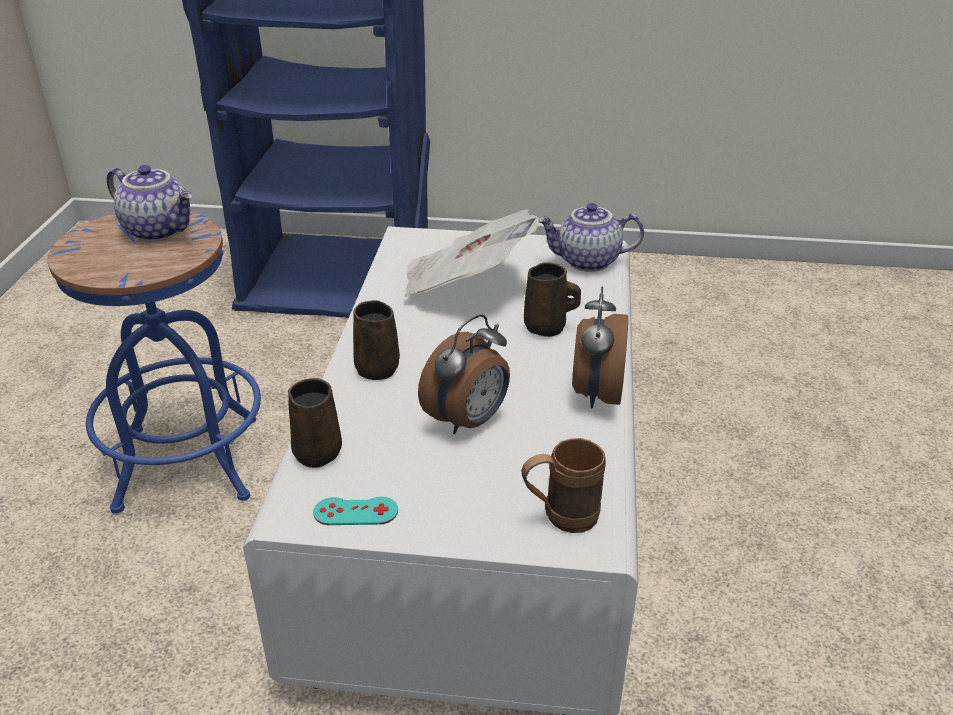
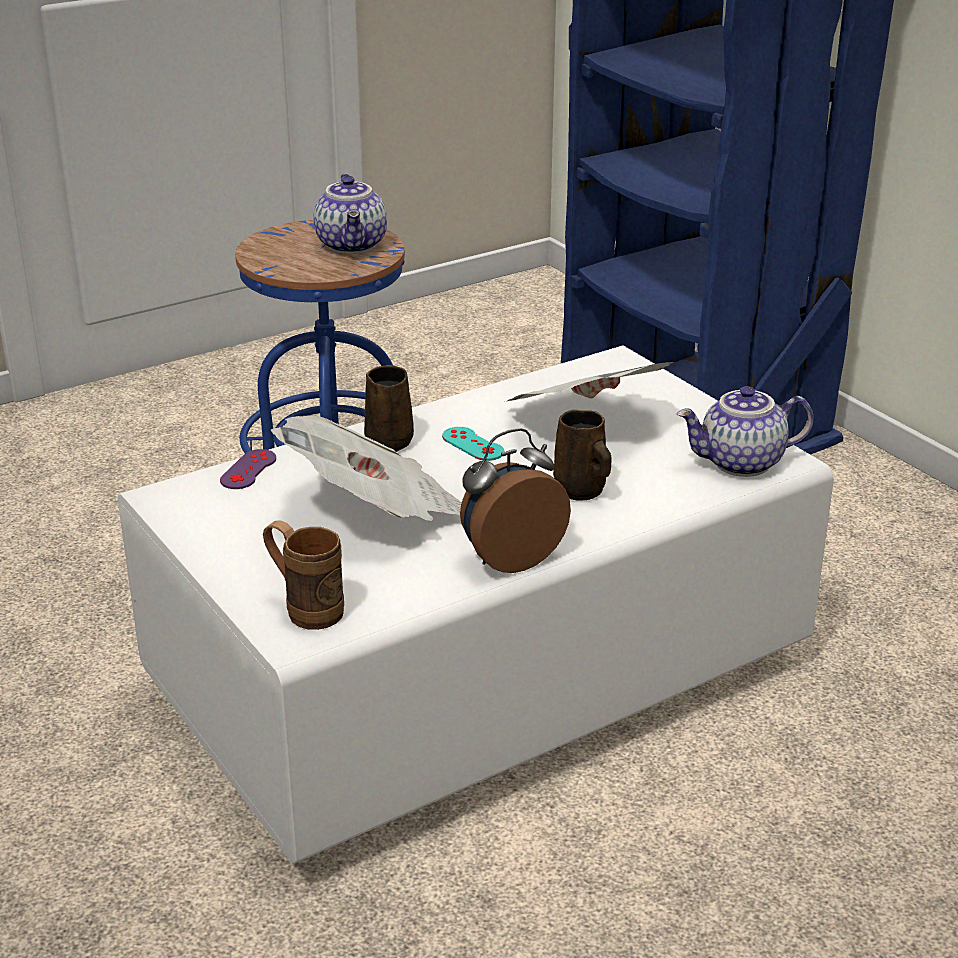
camera: 50 degrees right, 5 degrees down
(319, 451) = (248, 470): brown mug -> purple game controller
(355, 511) = (198, 517): turquoise game controller -> turquoise game controller (473, 444)
(469, 421) = (377, 514): alarm clock -> newspaper
(587, 262) = (741, 464): teapot -> teapot turned 60 degrees counterclockwise

